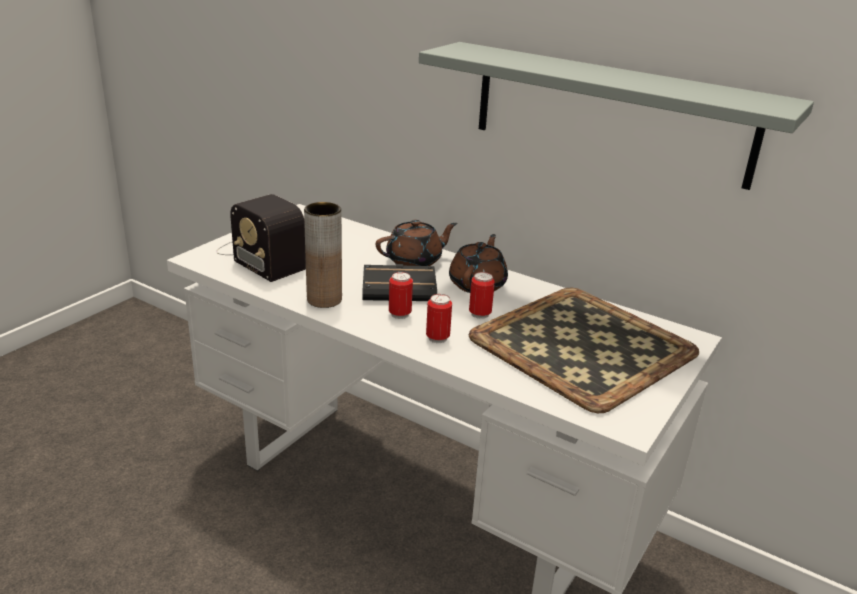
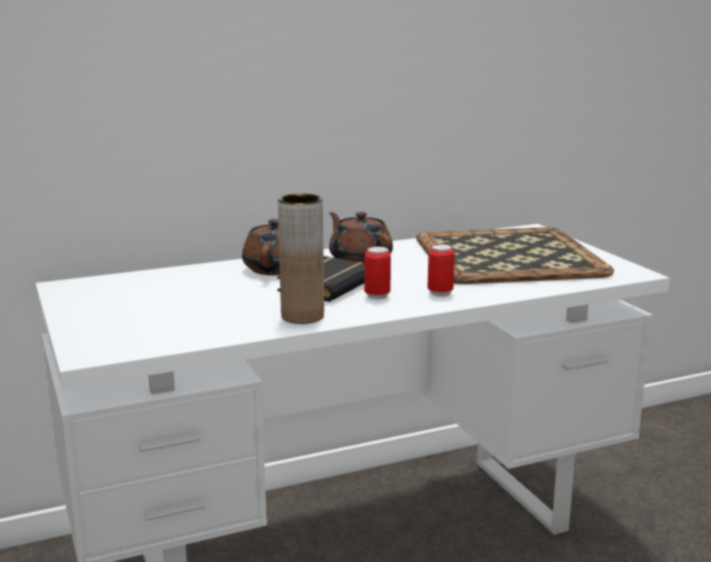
camera: 55 degrees left, 10 degrees down
(260, 256) = (146, 323): radio -> none
(480, 314) = (416, 271): can -> none
(610, 113) = (418, 55): grey shelf -> none

